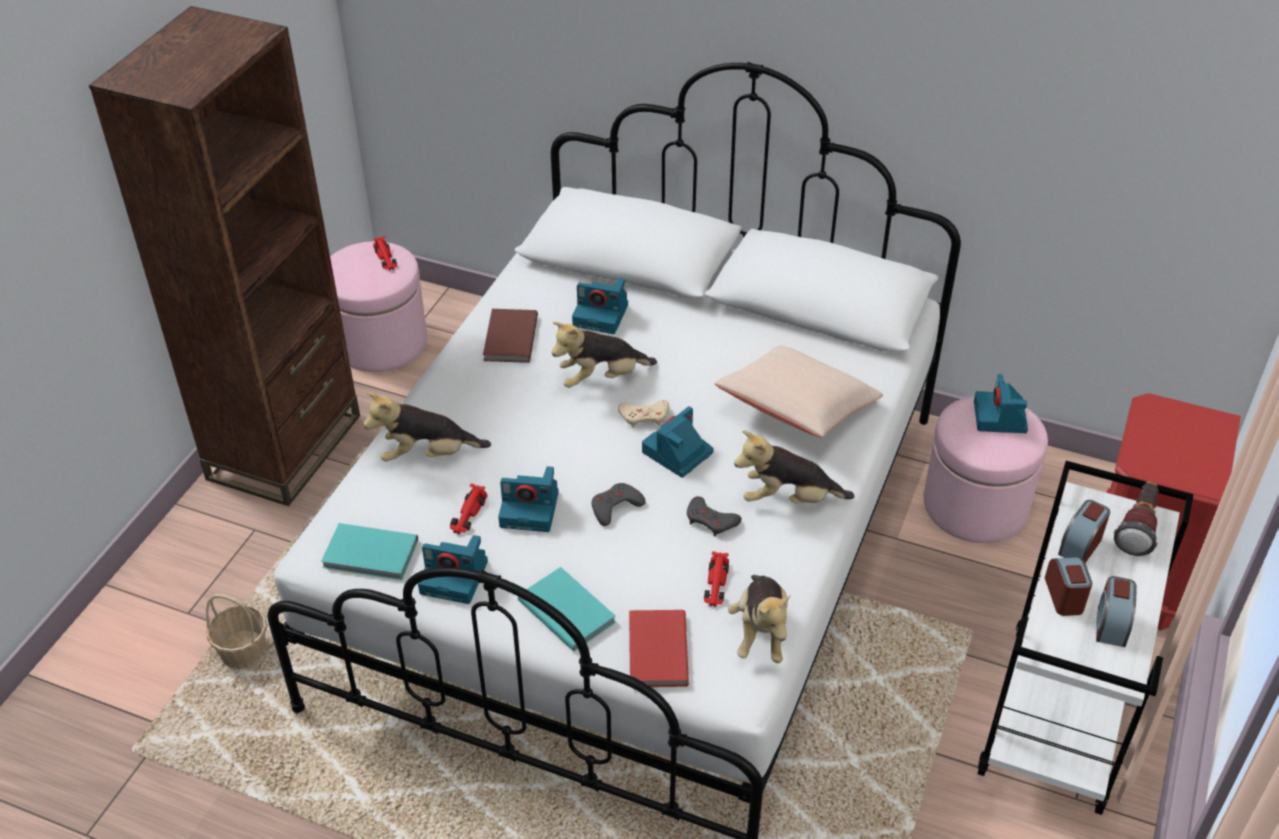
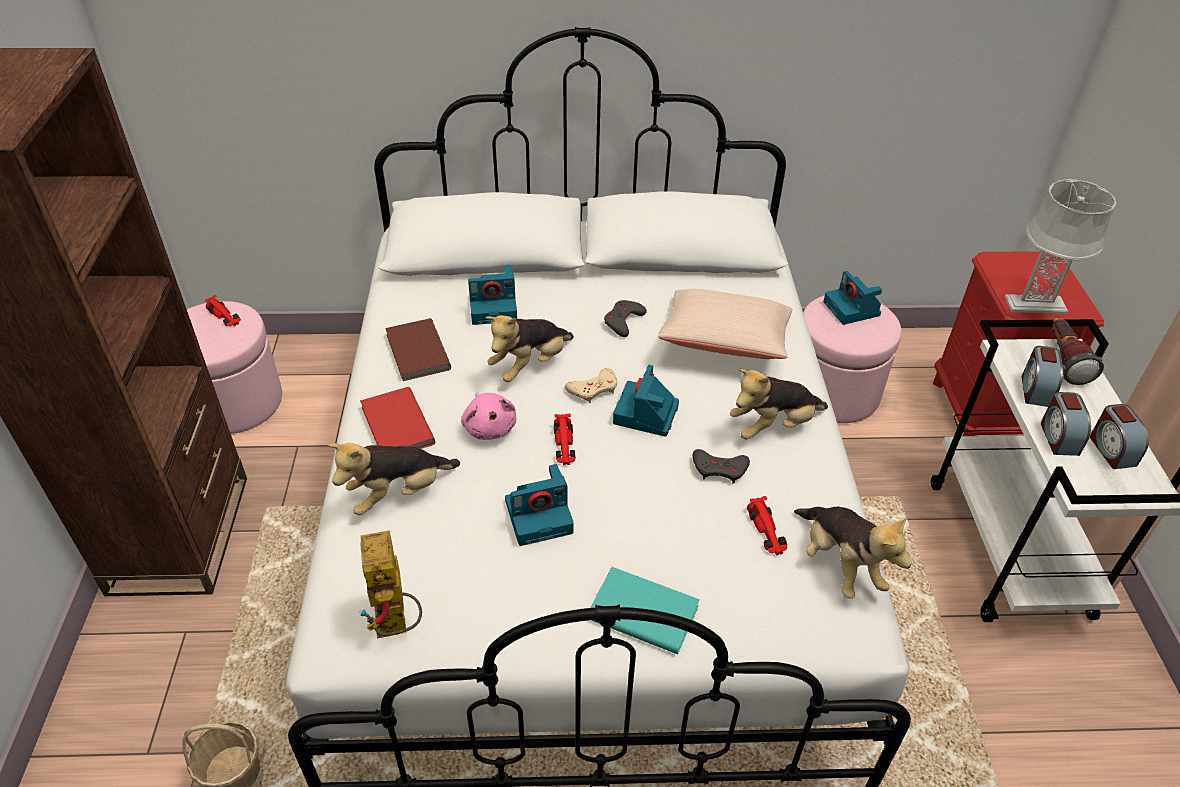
camera: 25 degrees left, 0 degrees up
(371, 555) = (396, 626): turquoise book -> toy robot
(456, 577) = (504, 617): camera -> none
(468, 514) = (478, 543): red toy car -> red toy car (564, 445)
(533, 422) = (489, 427): none -> pink plush toy
(615, 507) = (622, 486): grey game controller -> grey game controller (623, 321)
(655, 652) = (757, 623): red book -> red book (396, 426)
(1064, 596) = (1058, 437): alarm clock -> alarm clock turned 150 degrees counterclockwise
(1160, 464) = (1035, 305): none -> grey table lamp

